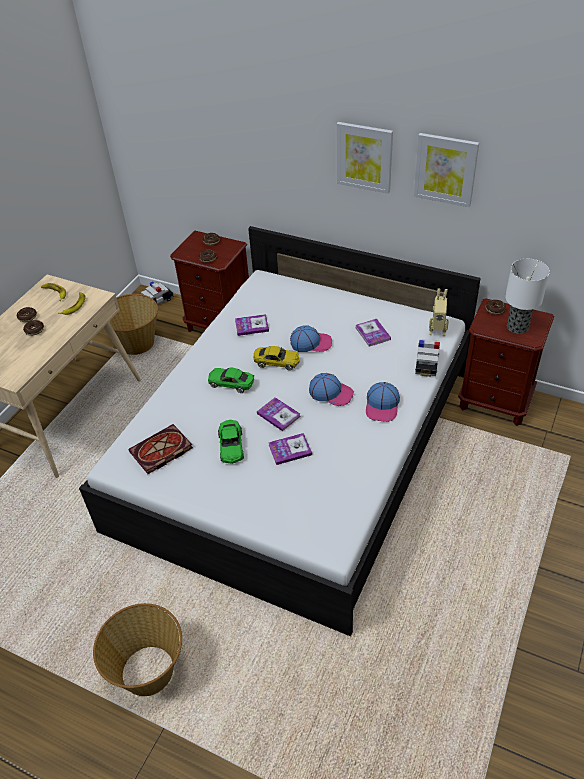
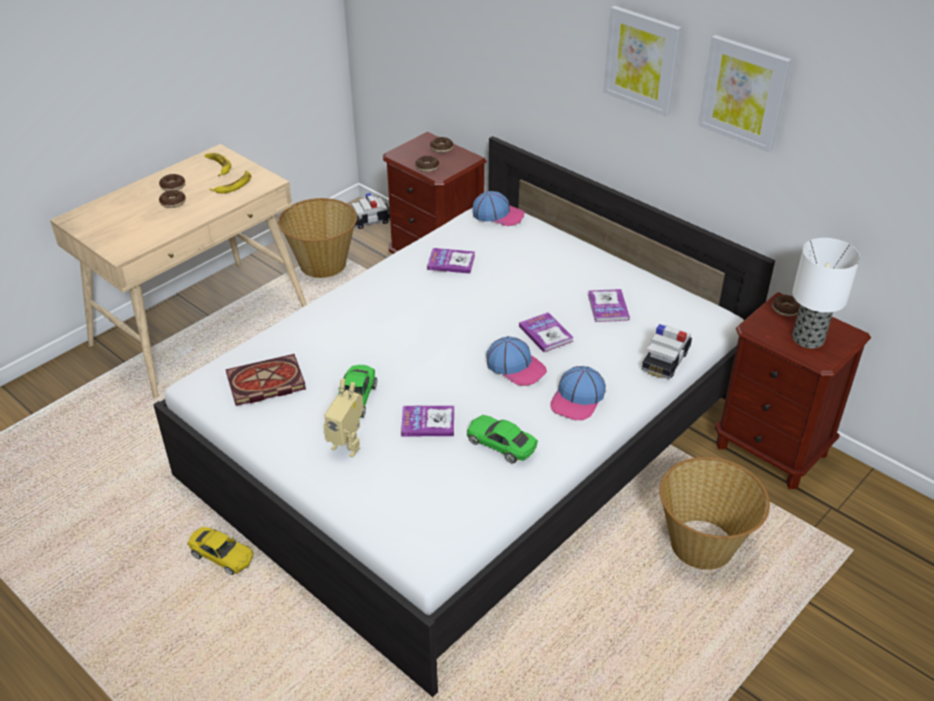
camera: 15 degrees right, 5 degrees down
(149, 671) = (158, 660): basket -> basket (703, 545)
(231, 383) = (392, 324): green toy car -> green toy car (501, 444)
(277, 362) = (462, 312): yellow toy car -> yellow toy car (222, 555)
(278, 415) = (433, 376): book -> book (546, 333)
(311, 343) = (519, 299): cap -> cap (498, 215)
(437, 330) = (700, 323): toy robot -> toy robot (348, 445)

